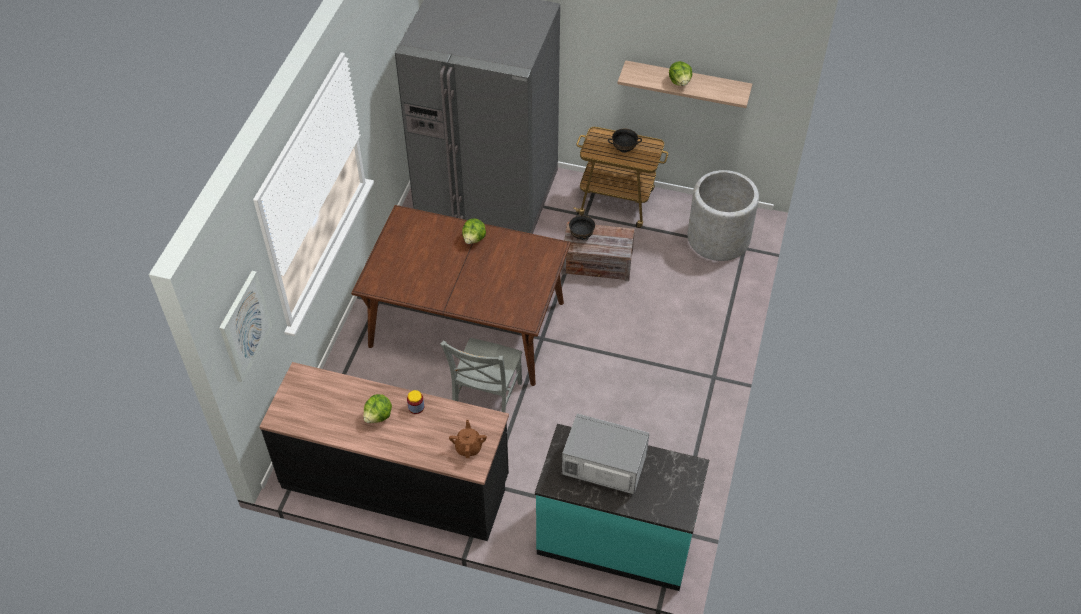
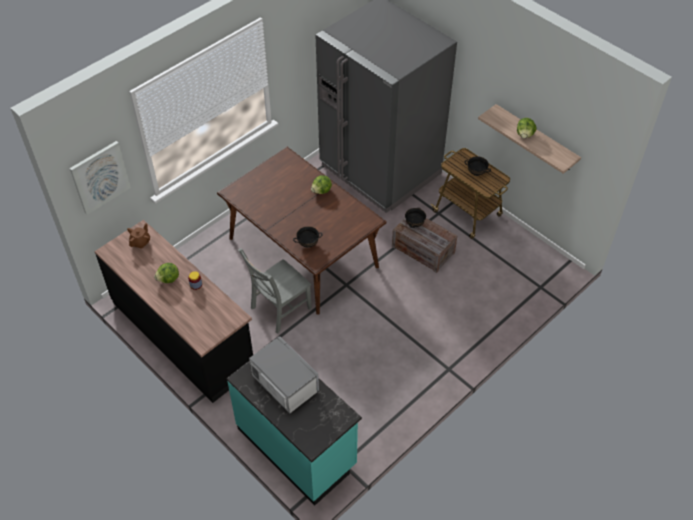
camera: 30 degrees right, 0 degrees up
(468, 447) = (209, 327): brown teapot -> brown teapot (141, 242)
(504, 305) = (308, 244): none -> black bowl
(718, 238) = (526, 271): grey planter -> none

